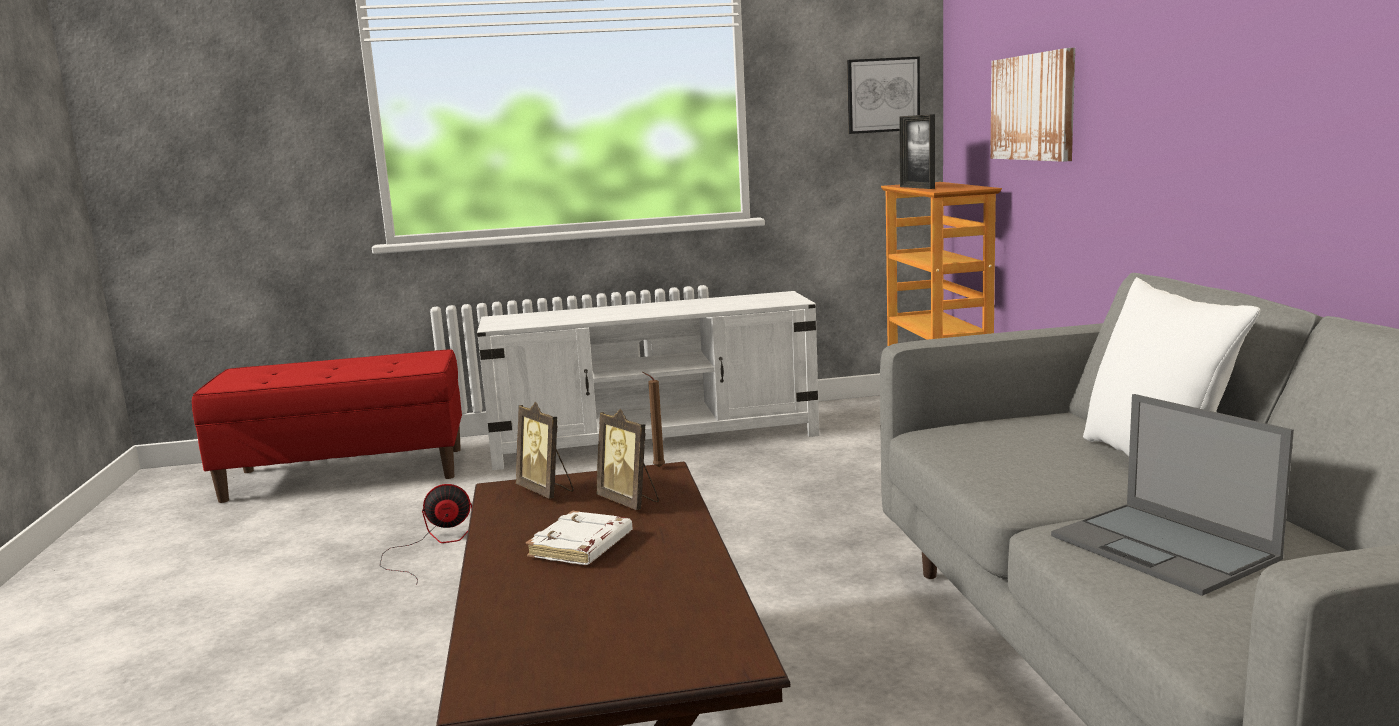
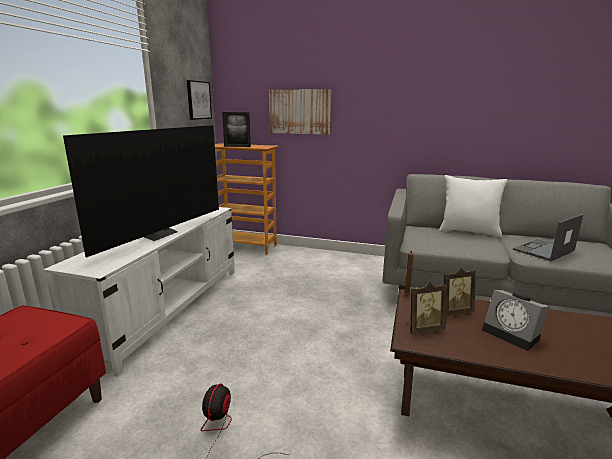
camera: 65 degrees left, 5 degrees up
(582, 546) = (513, 334): white book -> alarm clock
(633, 312) = (159, 234): none -> television
(1165, 548) = (543, 250): laptop -> laptop turned 150 degrees clockwise

